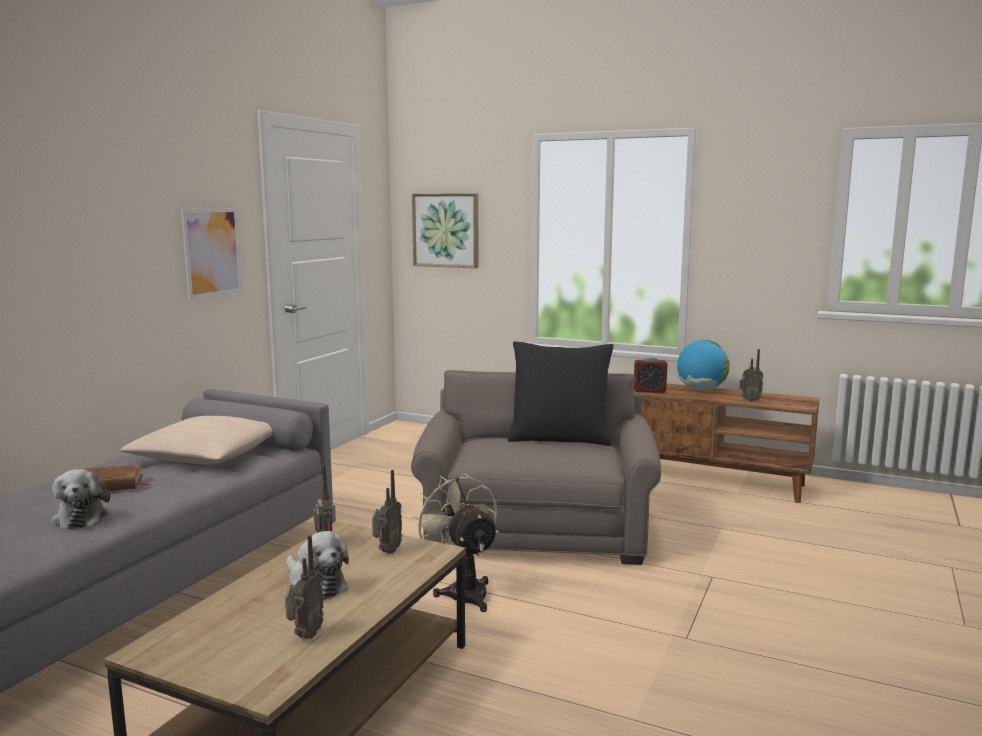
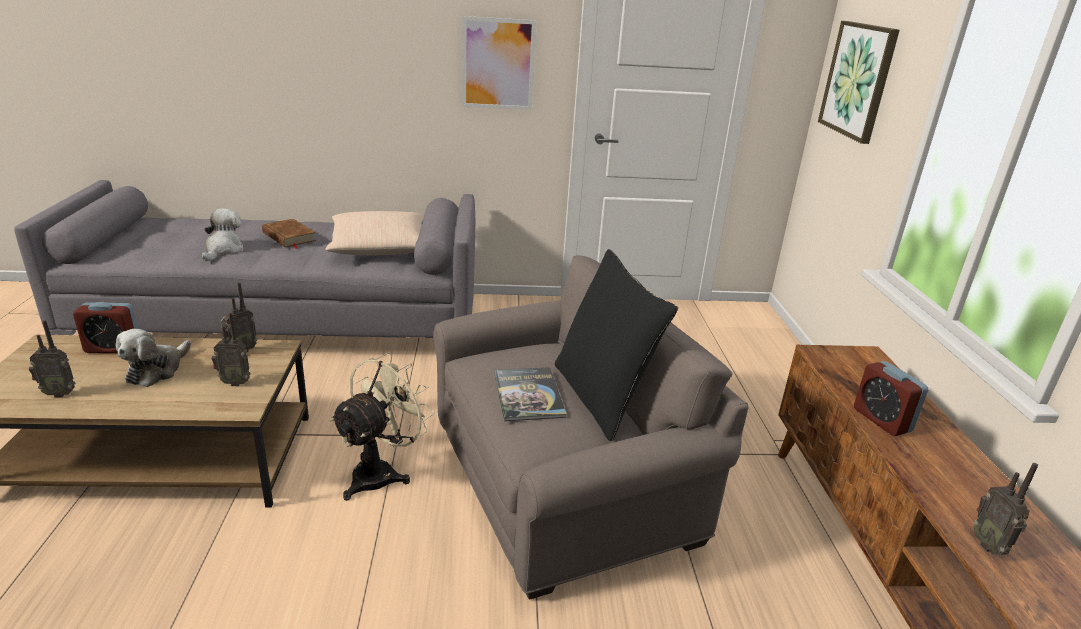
camera: 60 degrees right, 15 degrees up
(81, 517) = (223, 250): plush toy -> plush toy turned 150 degrees clockwise
(225, 607) = (113, 348): none -> alarm clock
(540, 453) = (528, 395): none -> book
(701, 390) = (971, 474): globe -> none

